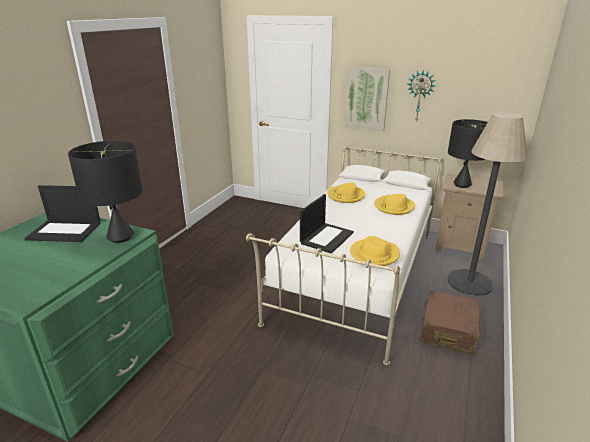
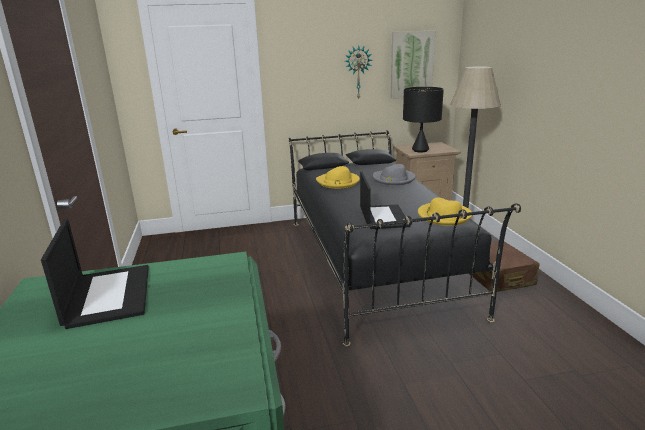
camera: 35 degrees left, 5 degrees down
(65, 231) = (108, 295): laptop -> laptop turned 75 degrees counterclockwise
(121, 237) = (215, 272): black table lamp -> none
(356, 275) = (372, 264): white bed -> black bed
(366, 99) = (304, 83): picture -> picture (411, 65)
(393, 207) = (393, 179): yellow hat -> grey hat

